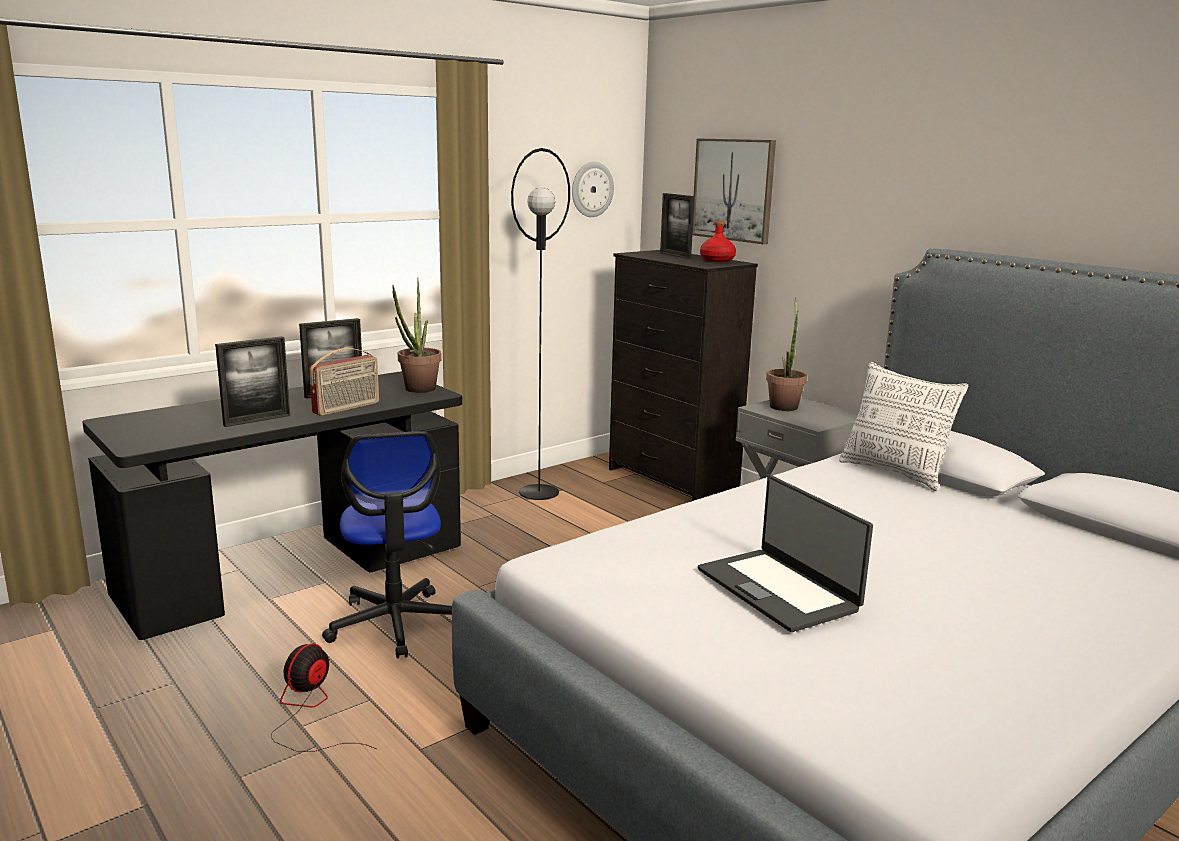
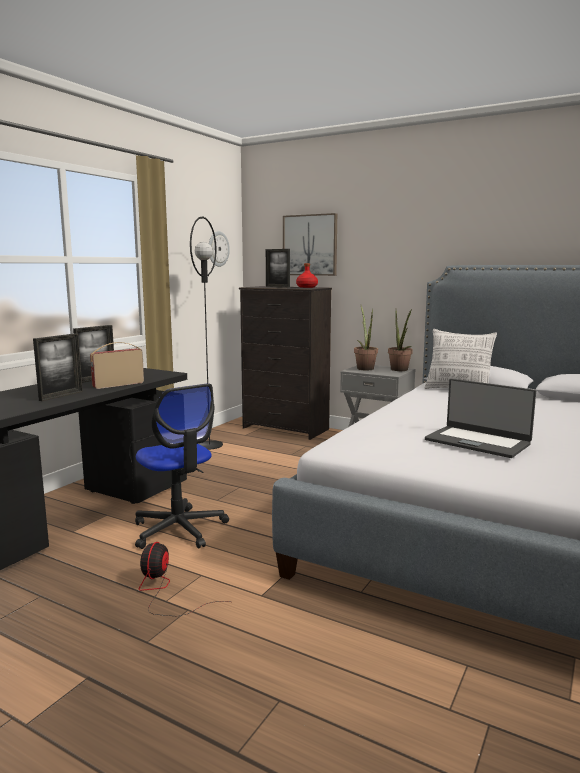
camera: 20 degrees left, 5 degrees down
(347, 408) = (118, 385): radio -> radio turned 150 degrees counterclockwise
(417, 390) = (153, 373): potted plant -> potted plant (400, 370)

